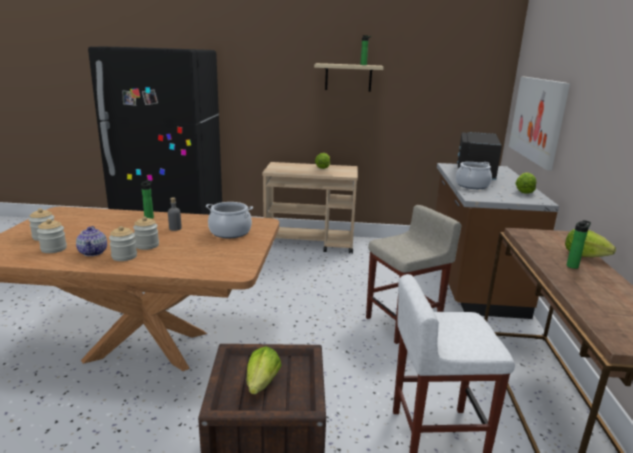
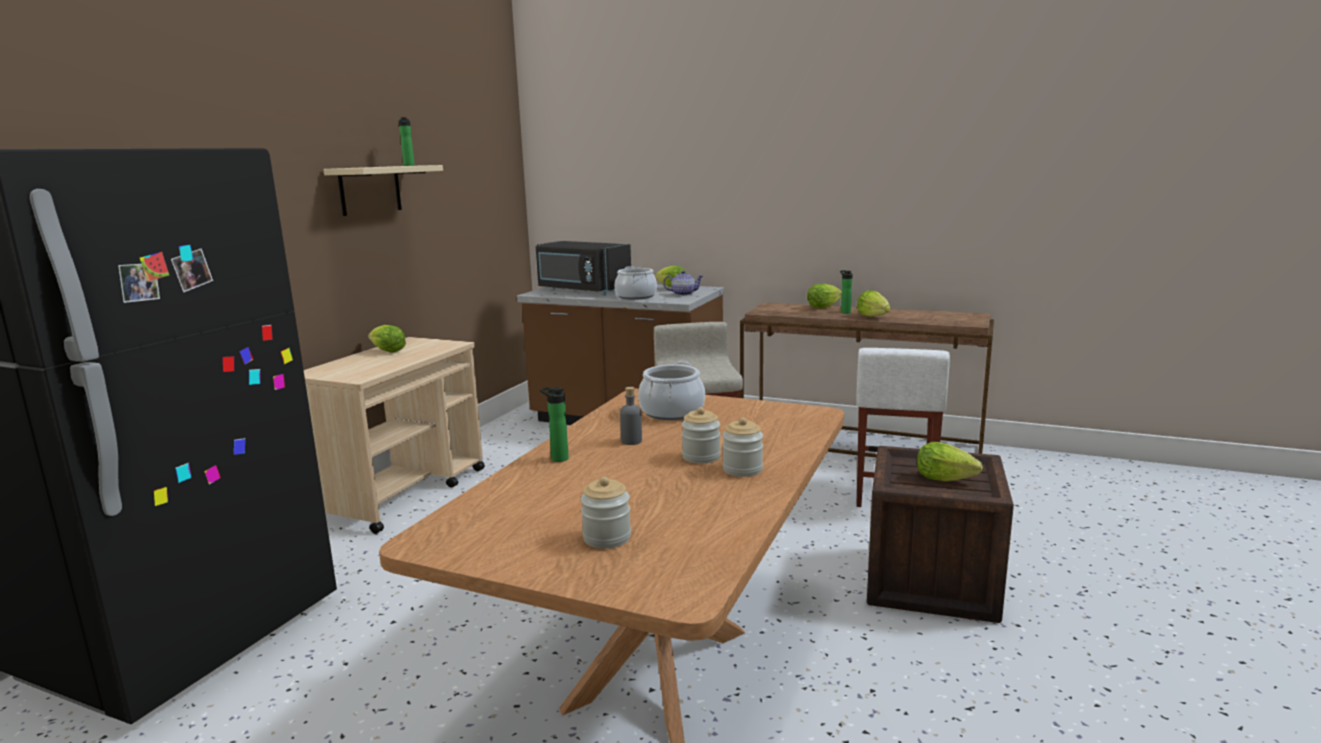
camera: 70 degrees left, 5 degrees down
(54, 249) = (682, 523): jar -> none
(93, 252) = (714, 491): teapot -> teapot (683, 294)
(537, 119) = (621, 211): picture -> none
(570, 280) = (873, 317): none -> lettuce

